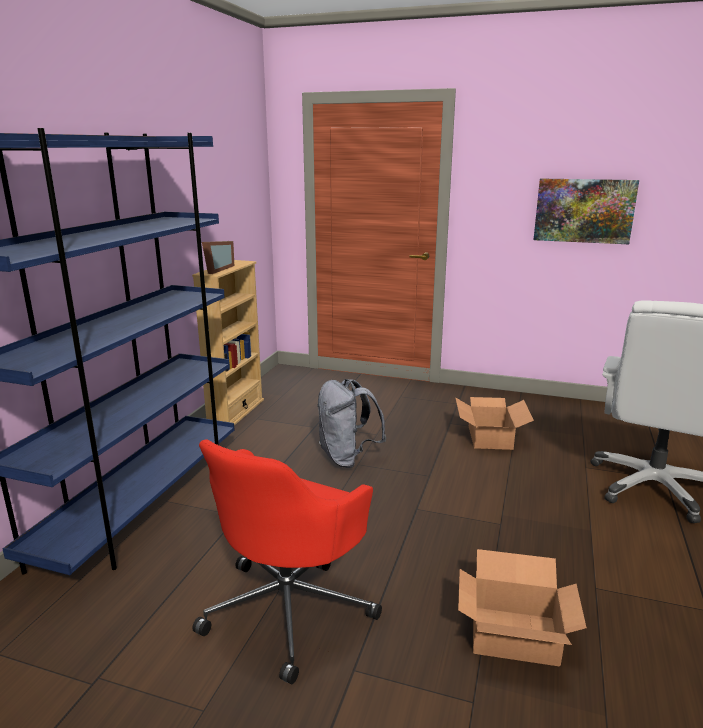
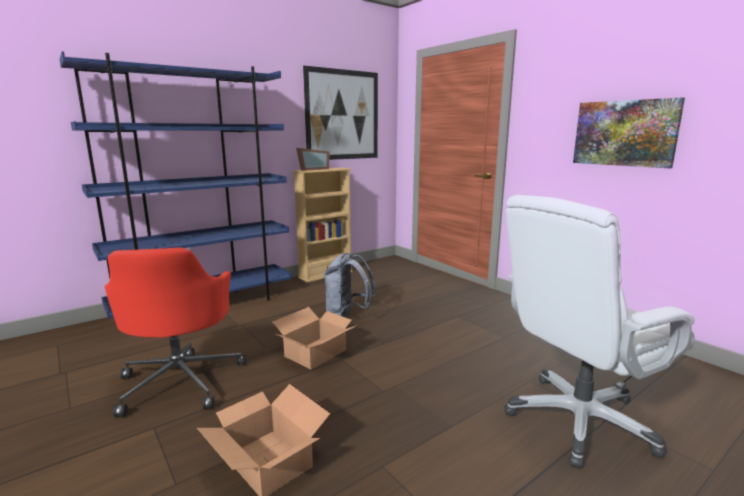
camera: 35 degrees right, 5 degrees down
(226, 185) = (343, 115): none -> picture
(290, 608) = (181, 381): red office chair -> red office chair turned 75 degrees counterclockwise
(489, 438) = (474, 334): cardboard box -> cardboard box (314, 353)

